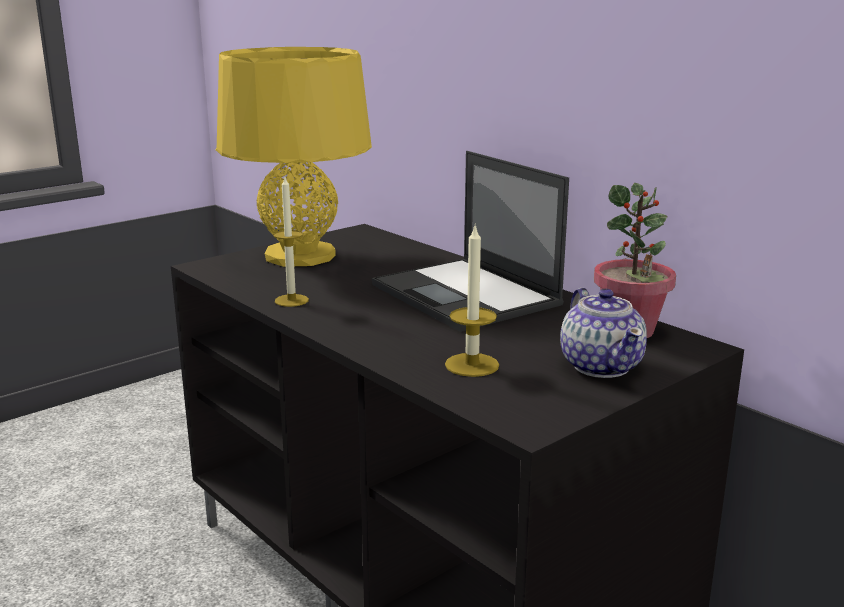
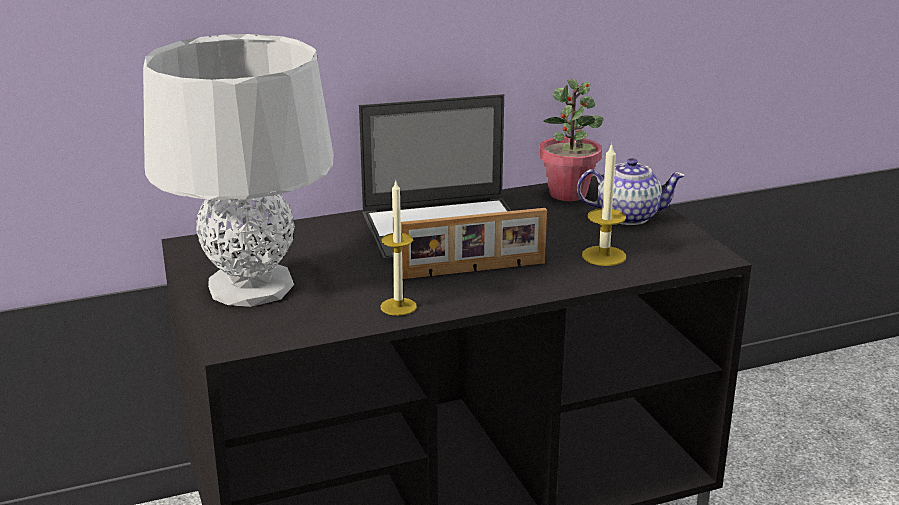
camera: 70 degrees left, 5 degrees up
(300, 256) = (251, 286): yellow table lamp -> grey table lamp
(385, 316) = (474, 270): none -> picture frame

